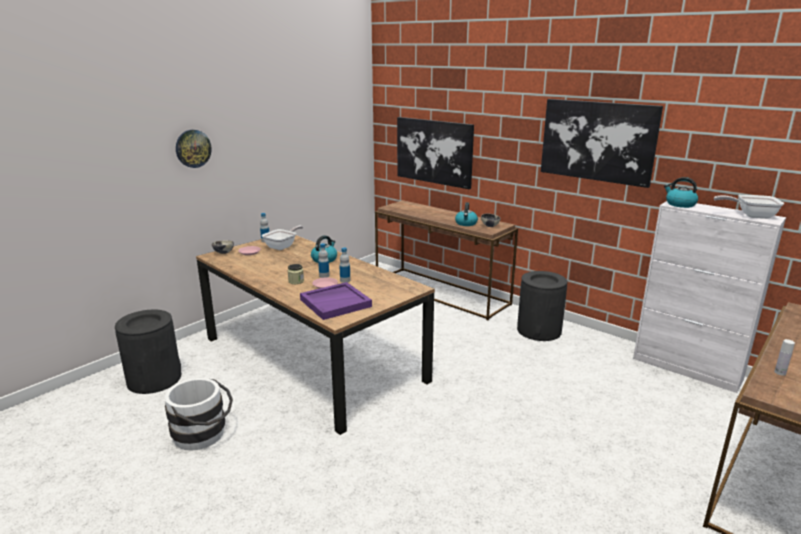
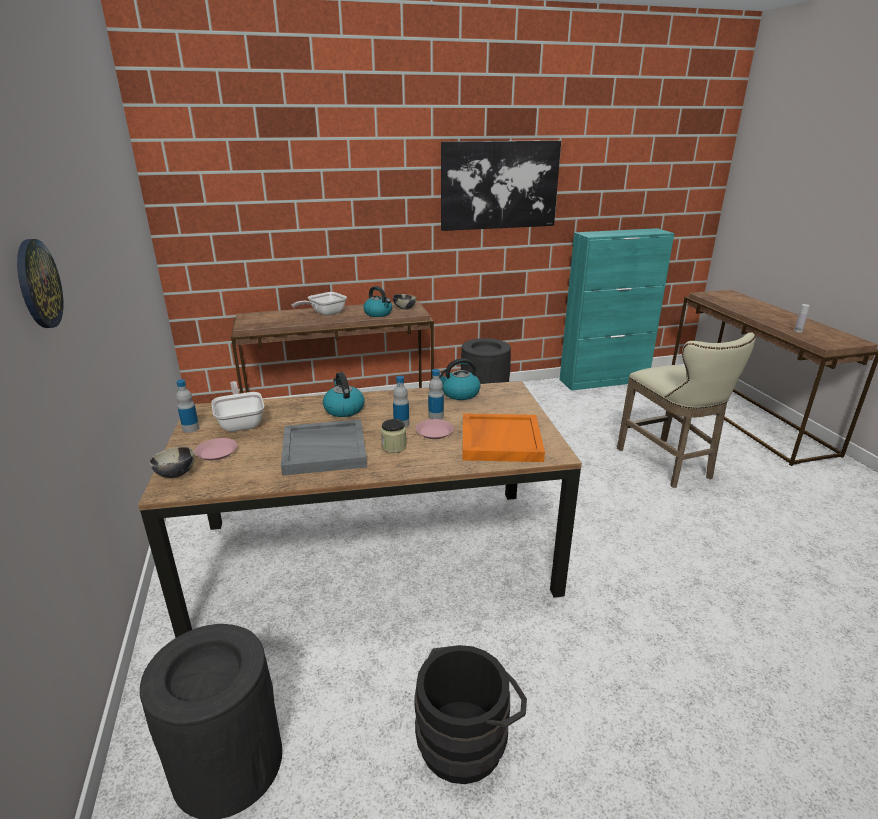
camera: 55 degrees left, 5 degrees up
(203, 435) = (467, 736): white bucket -> black bucket
(275, 269) = (325, 450): none -> grey tray
(336, 303) = (500, 440): purple tray -> orange tray
(434, 151) = (279, 232): picture -> none
(577, 442) = (668, 465): none -> beige stool
(680, 204) = (594, 234): kettle -> kettle (459, 393)
(687, 369) = (604, 380): white cabinet -> turquoise cabinet
(751, 215) = (646, 231): frying pan -> frying pan (324, 313)

